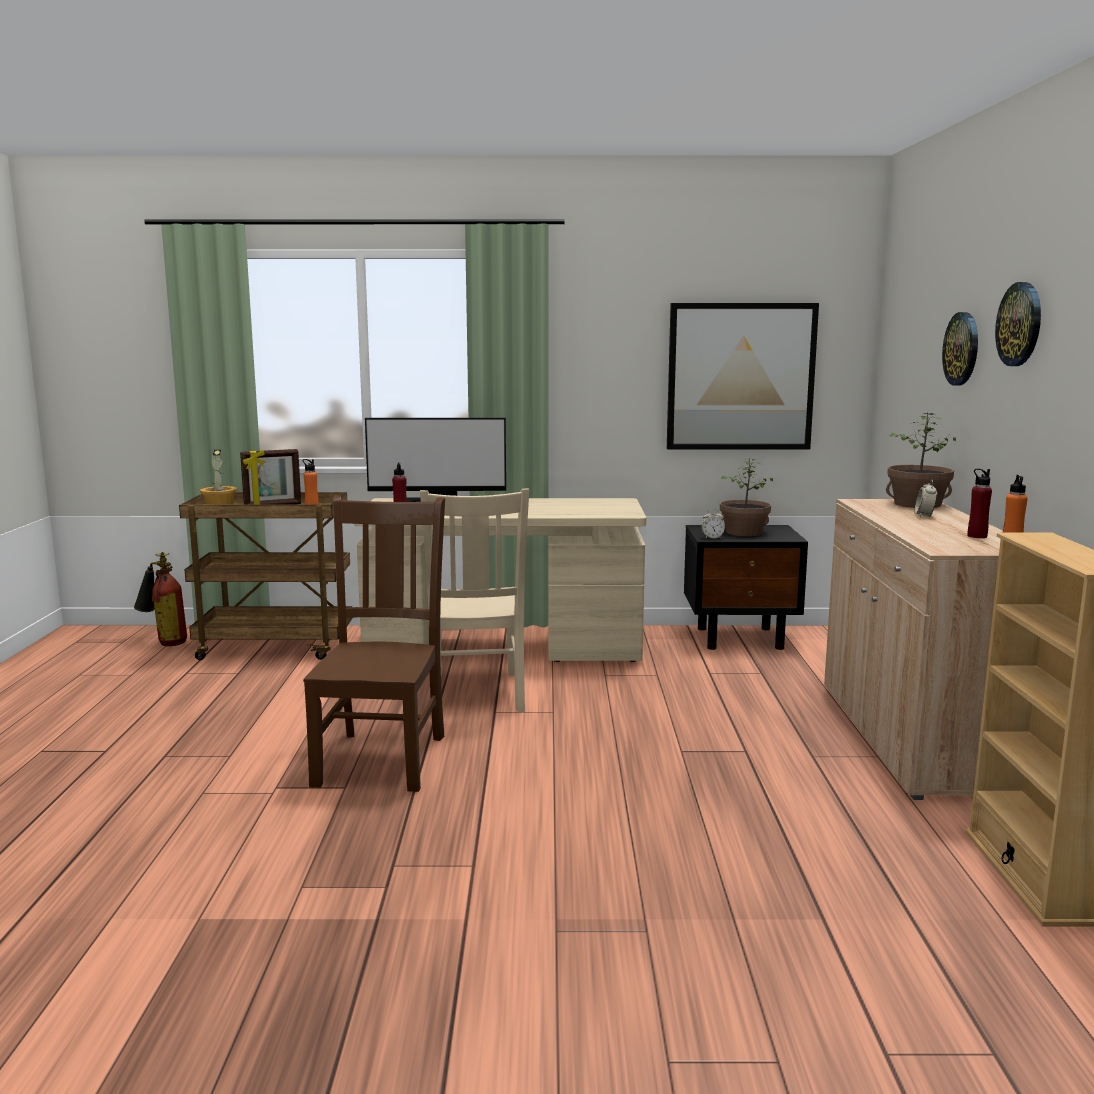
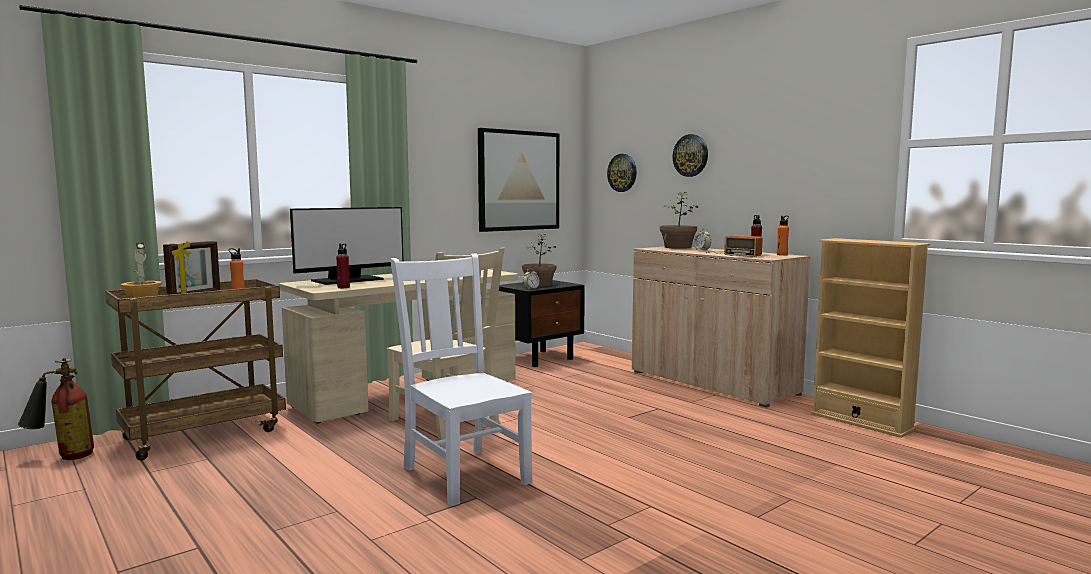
camera: 40 degrees left, 5 degrees down
(382, 758) = (464, 473): brown chair -> white chair
(929, 532) = (732, 254): none -> radio
(1020, 324) = (750, 137): wall clock -> wall clock (622, 173)

